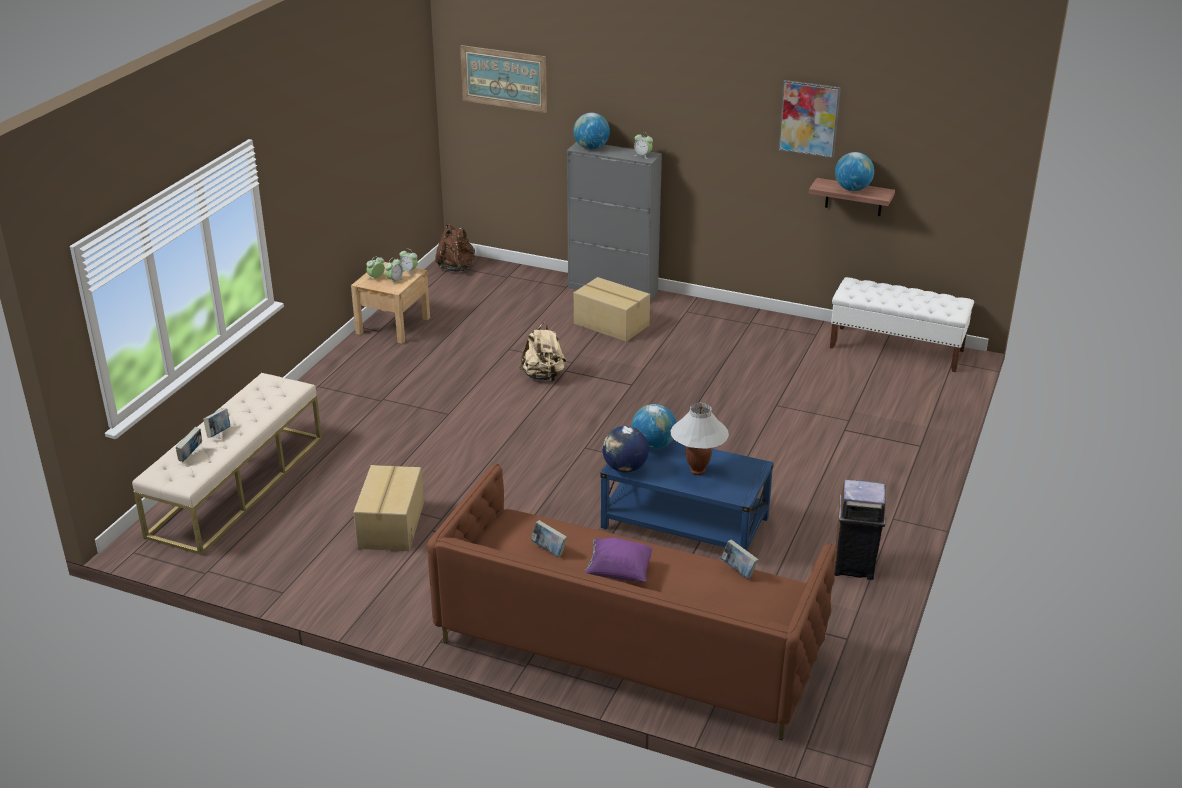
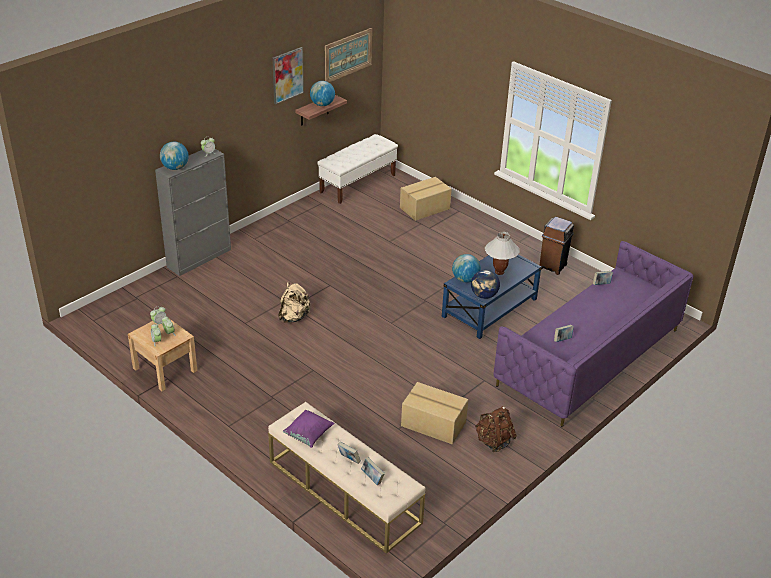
camera: 70 degrees left, 5 degrees up
(456, 267) = (98, 318): brown backpack -> brown backpack (493, 442)
(504, 78) = (92, 154): picture -> picture (348, 55)
(611, 325) = (247, 272): cardboard box -> cardboard box (425, 208)
(618, 572) = (592, 321): purple pillow -> purple pillow (308, 435)
(629, 644) = (589, 358): brown sofa -> purple sofa

